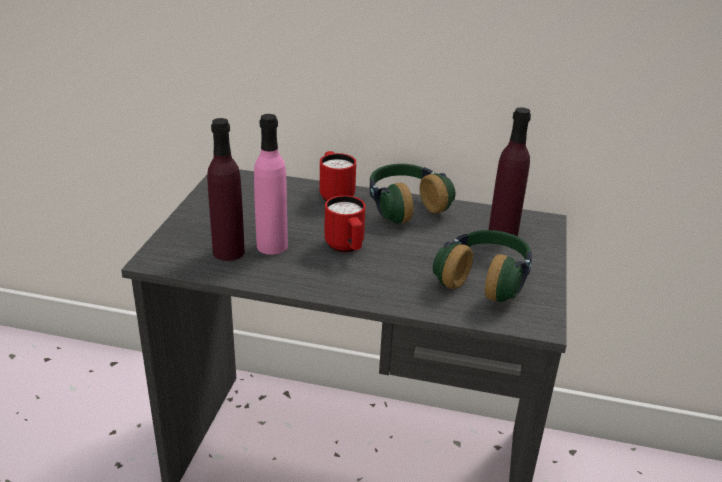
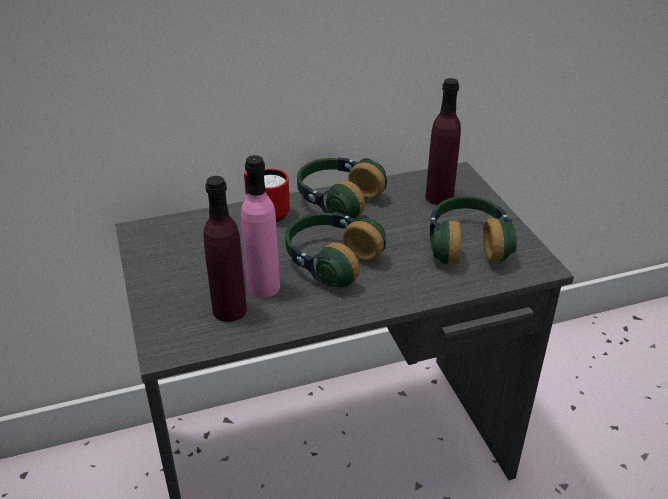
camera: 30 degrees left, 5 degrees up
(346, 248) = (330, 261): red mug -> headphones

